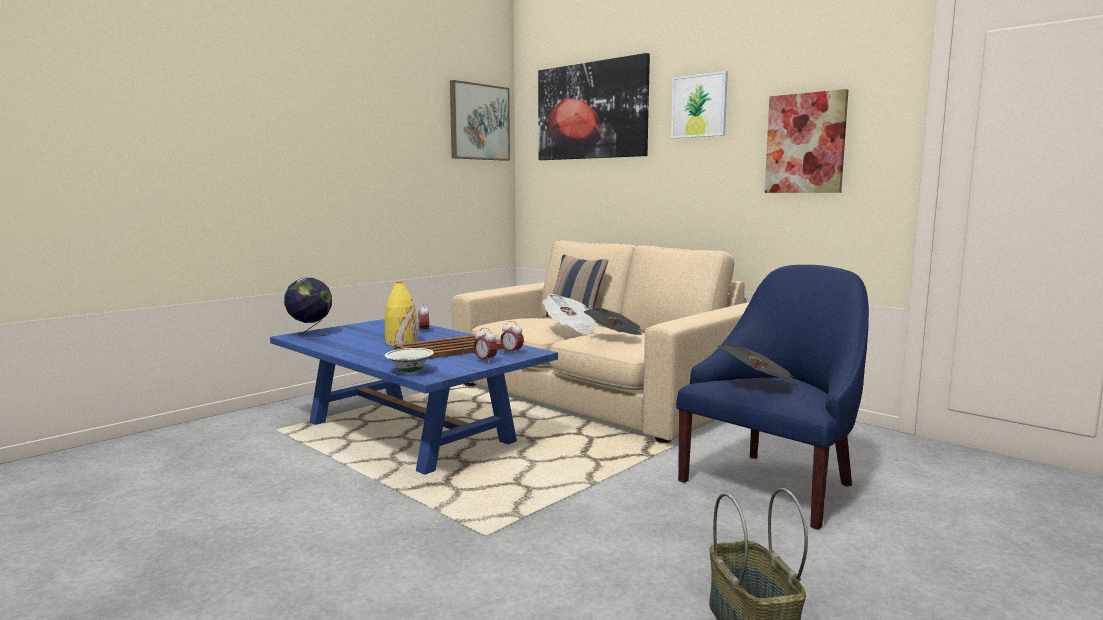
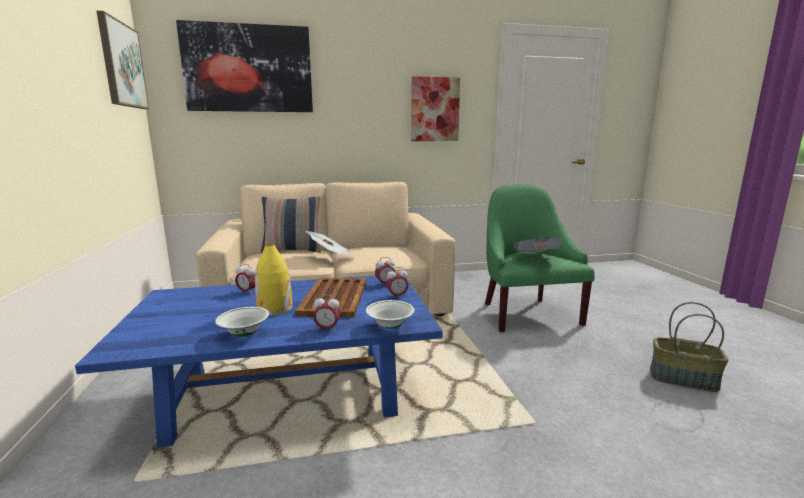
camera: 55 degrees left, 5 degrees up
(310, 334) = (131, 340): globe -> none
(346, 348) = (244, 334): none -> white bowl
(381, 360) = (327, 329): none -> alarm clock
(615, 338) = (385, 254): newspaper -> none
(699, 106) = (356, 76): picture -> none
(774, 484) = (526, 313): blue armchair -> green armchair

